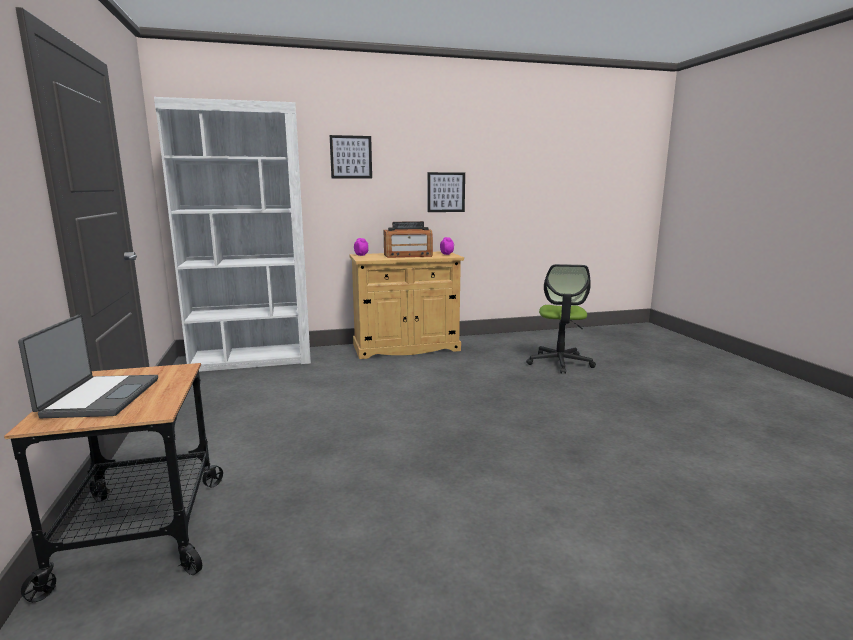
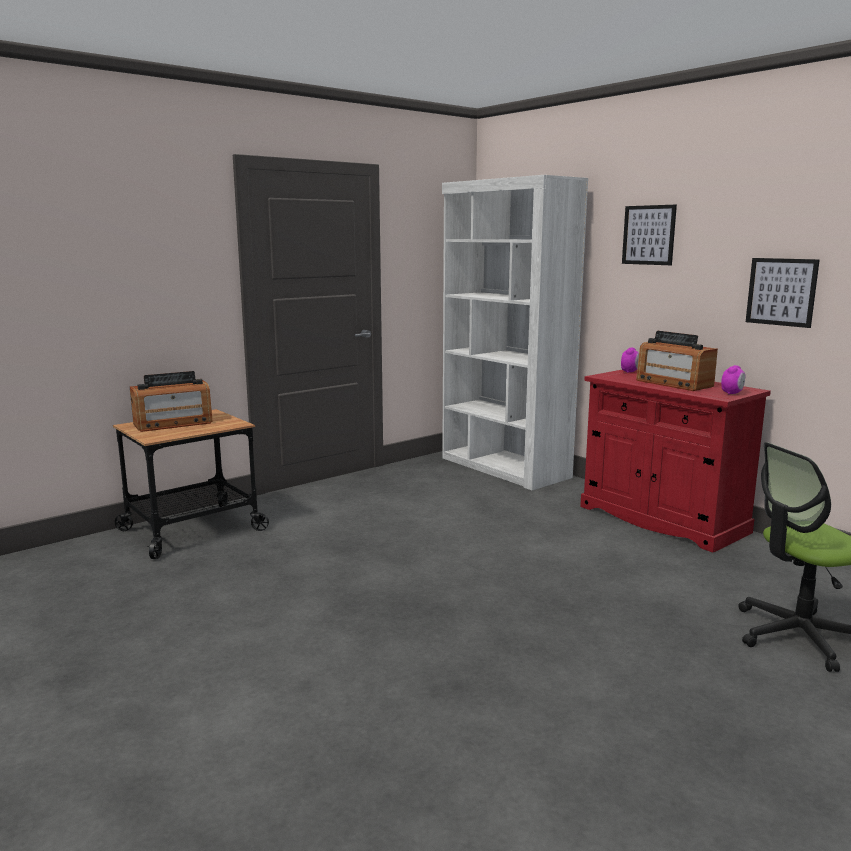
camera: 65 degrees right, 0 degrees up
(99, 397) = (173, 423): laptop -> radio
(406, 348) = (662, 519): beige cabinet -> red cabinet

